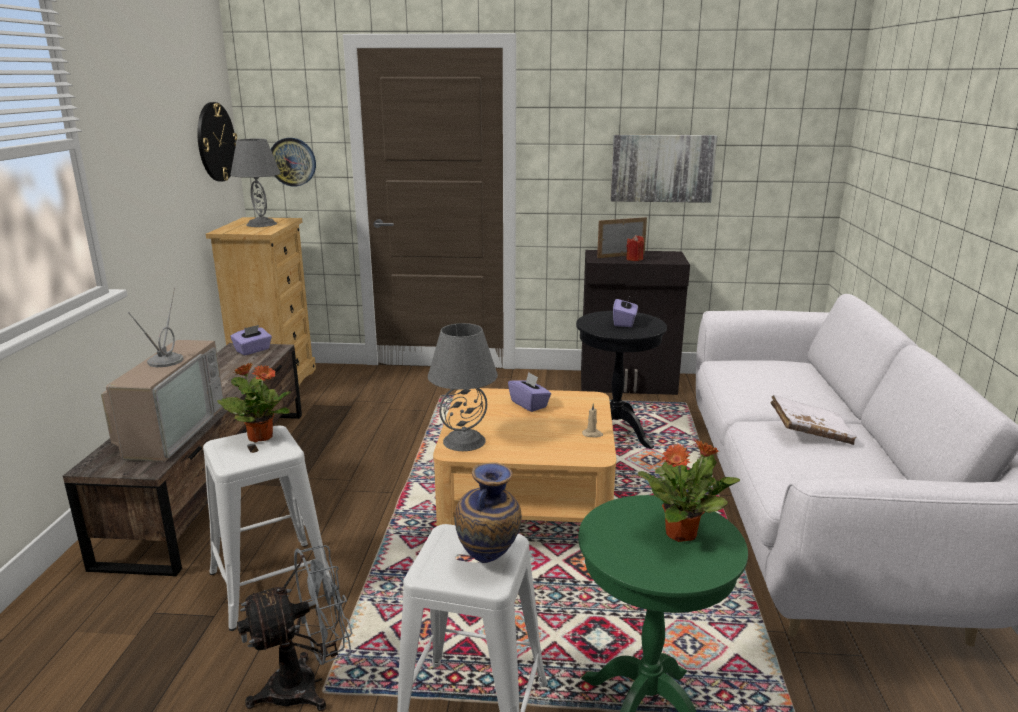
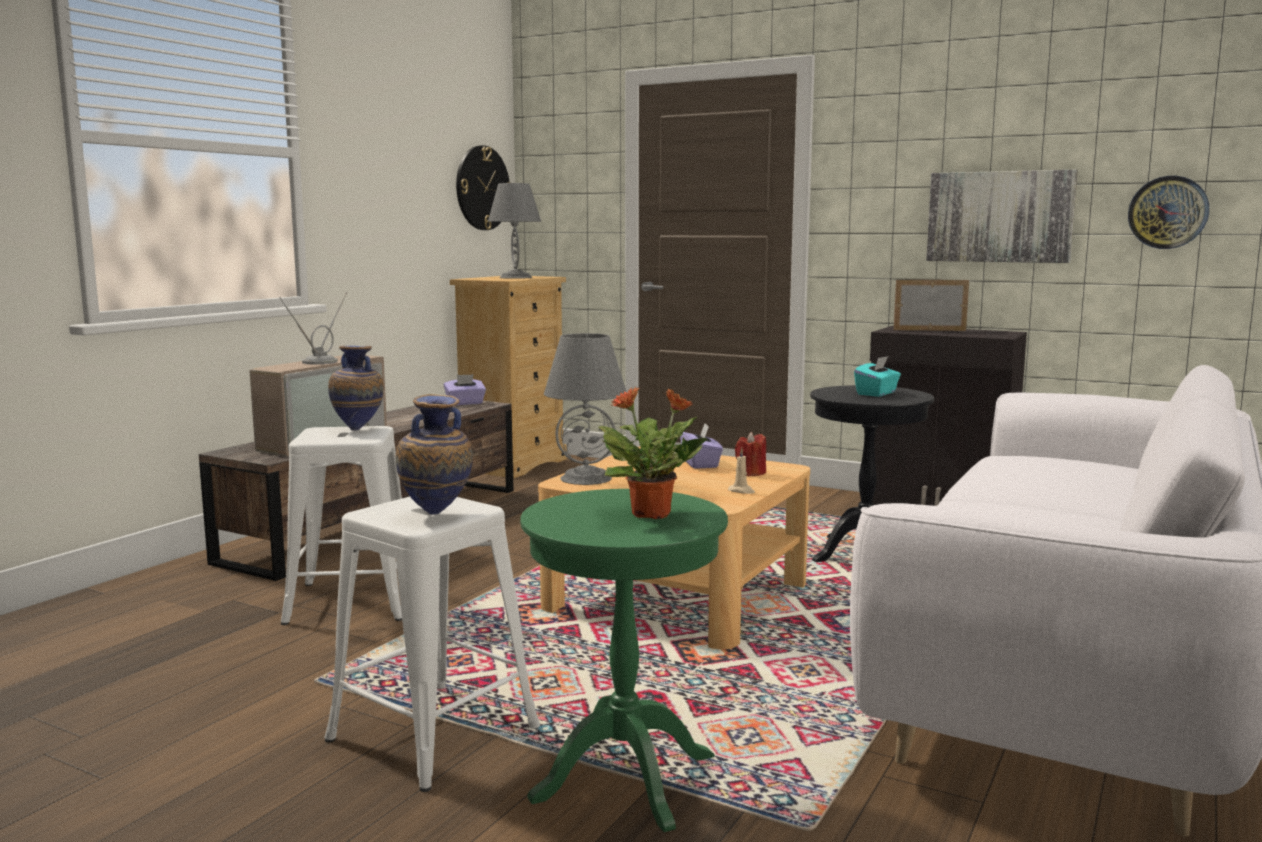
camera: 25 degrees right, 10 degrees down
(260, 437) = (359, 429): potted plant -> vase
(292, 162) = (566, 215): wall clock -> wall clock (1168, 212)
(307, 685) = (306, 674): grey fan -> none
(624, 322) = (877, 393): purple tissue box -> turquoise tissue box
(634, 259) = (942, 333): red candle -> red candle (750, 473)
(810, 432) = (1027, 512): white book -> none

